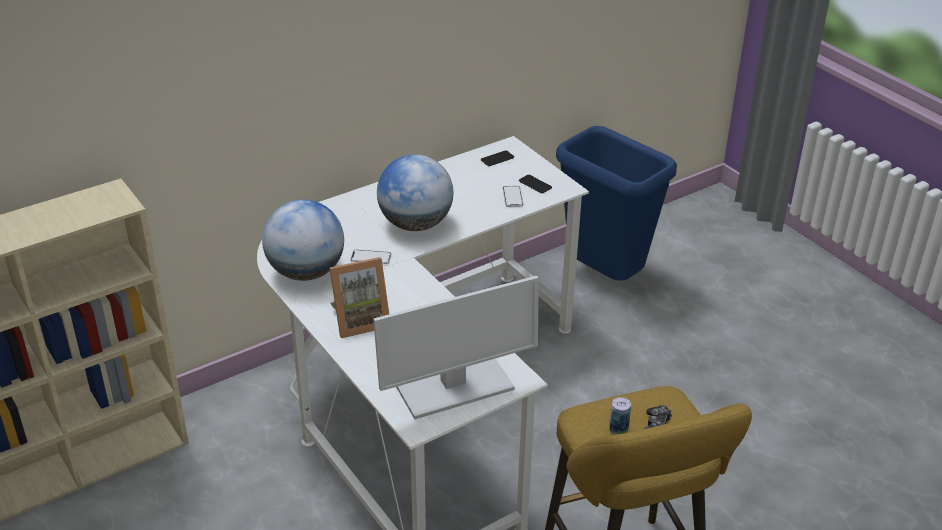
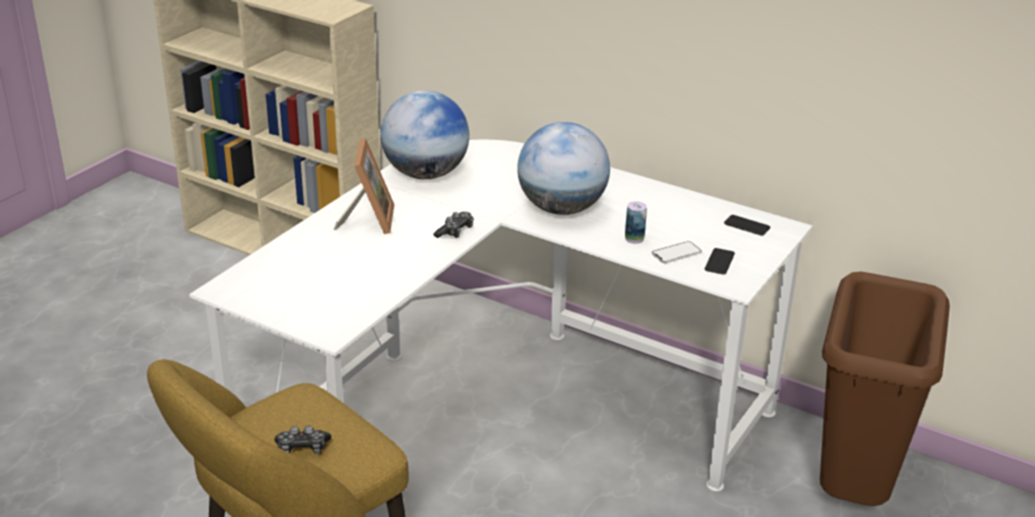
camera: 65 degrees right, 5 degrees down
(359, 321) = (368, 220): picture frame -> picture frame turned 135 degrees counterclockwise
(371, 257) = (478, 199): phone -> none
(412, 282) = (455, 231): none -> game controller
(454, 388) = (292, 297): monitor -> none
(605, 277) = (854, 495): blue trash can -> brown trash can
(618, 430) = (282, 421): can -> can (634, 239)

